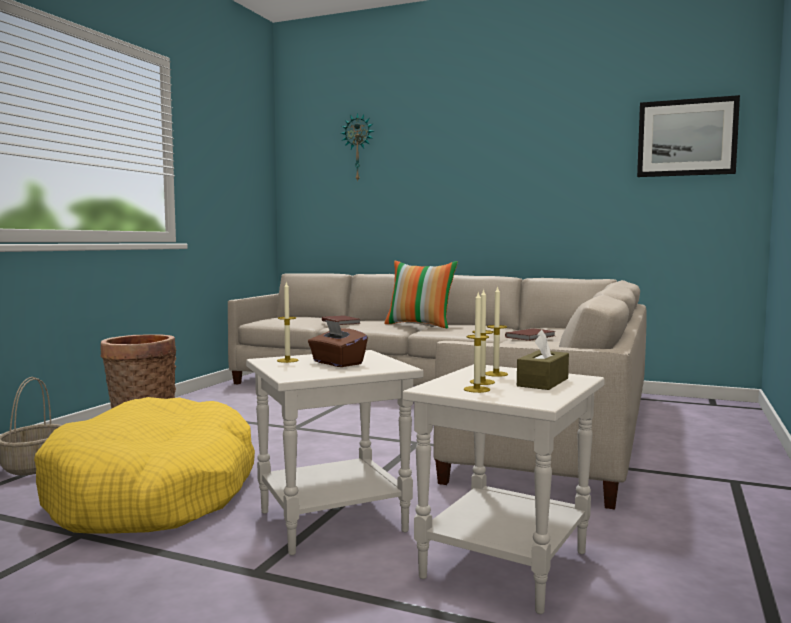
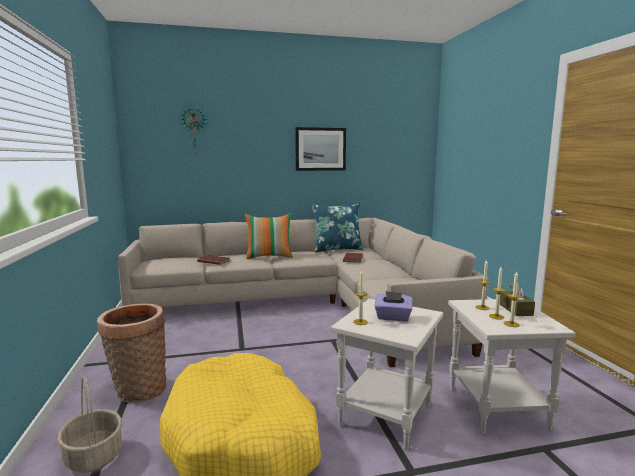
camera: 35 degrees left, 5 degrees up
(337, 363) = (393, 317): brown tissue box -> purple tissue box
(538, 327) = (337, 249): none -> blue pillow
(686, 138) = (399, 138): picture -> picture (320, 149)

